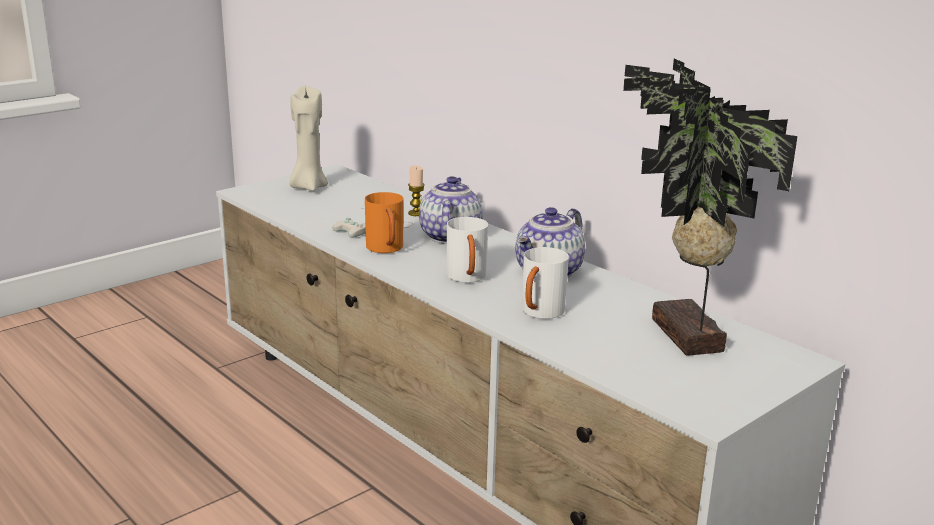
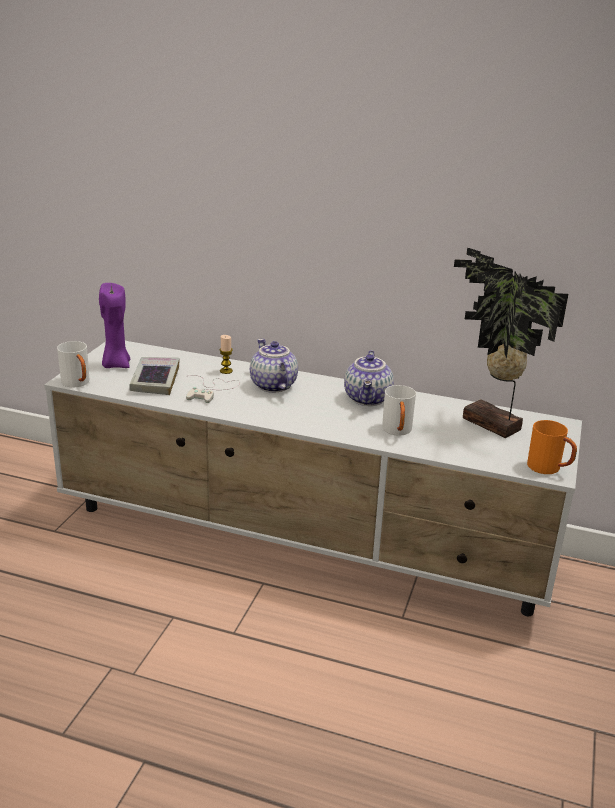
camera: 30 degrees left, 5 degrees up
(308, 187) = (116, 364): beige candle -> purple candle
(327, 207) = (155, 380): none -> book
(386, 250) = (244, 407): orange mug -> orange mug (549, 469)
(467, 279) = (325, 417): white mug -> white mug (78, 384)

